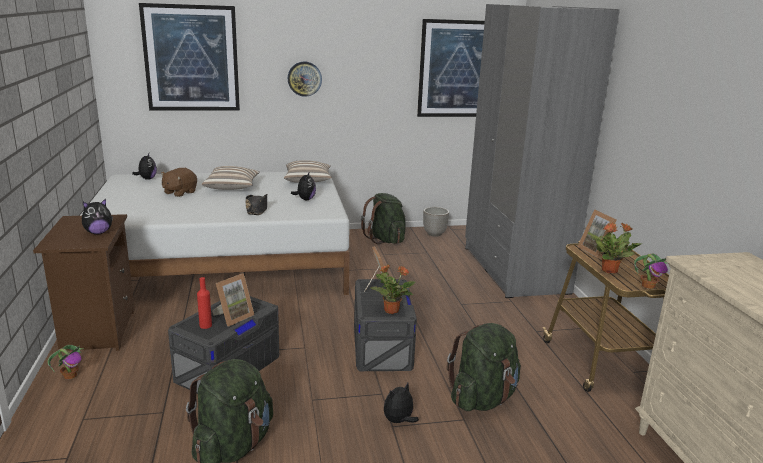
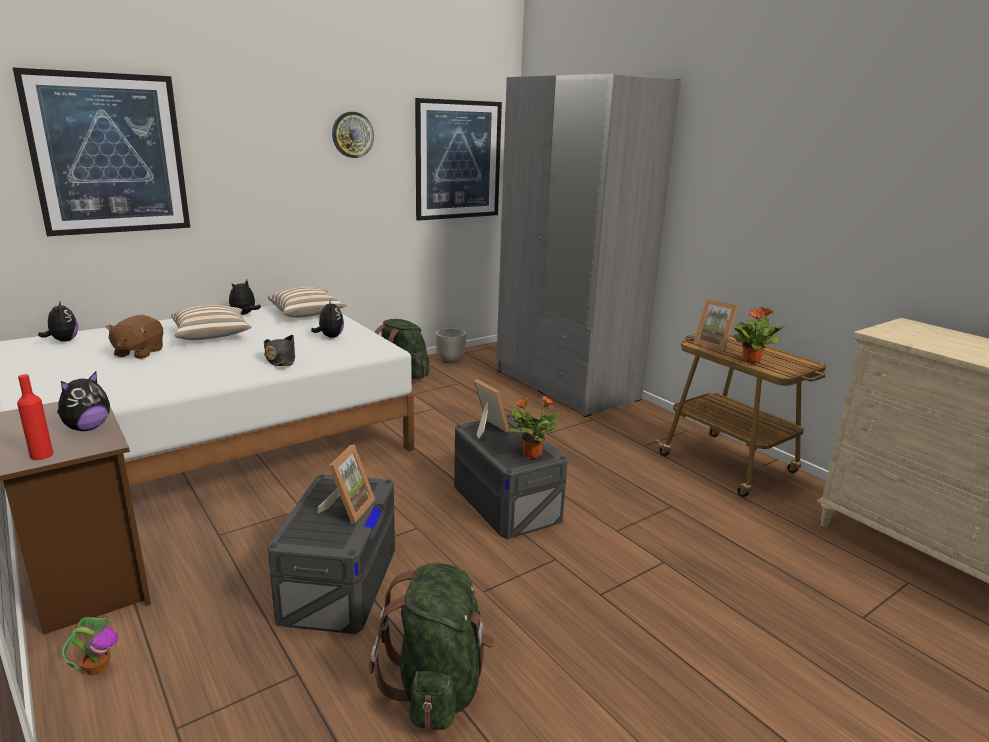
camera: 25 degrees left, 0 degrees up
(205, 325) = (319, 530): red bottle -> red bottle (41, 455)
(304, 79) = (276, 179): wall clock -> wall clock (352, 135)
(399, 421) = (602, 586): plush toy -> plush toy (244, 314)
(482, 399) = (661, 533): green backpack -> none
(648, 286) = (799, 370): potted plant -> none

